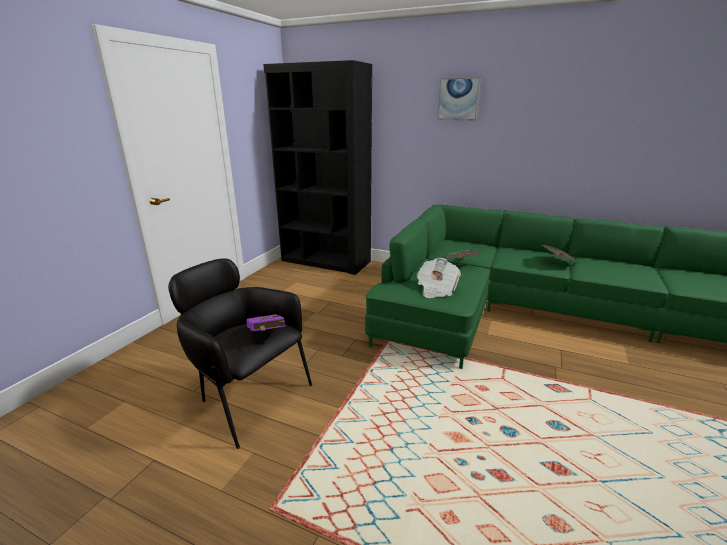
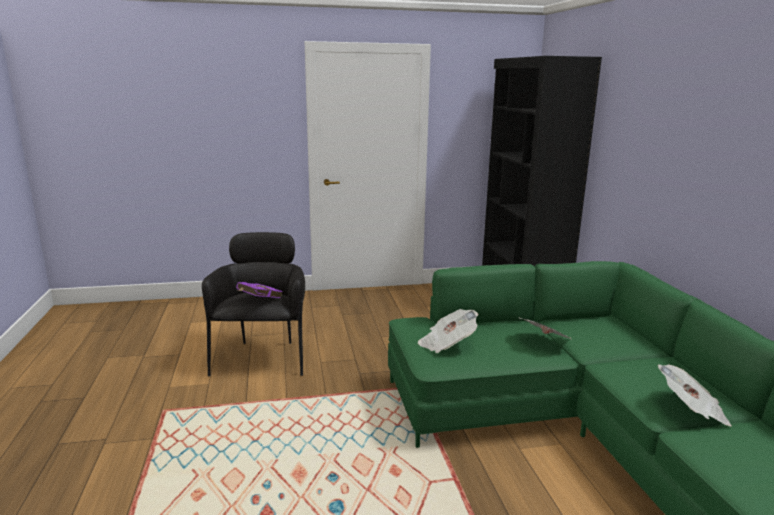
camera: 55 degrees right, 5 degrees down
(458, 99) = (679, 110): picture -> none

